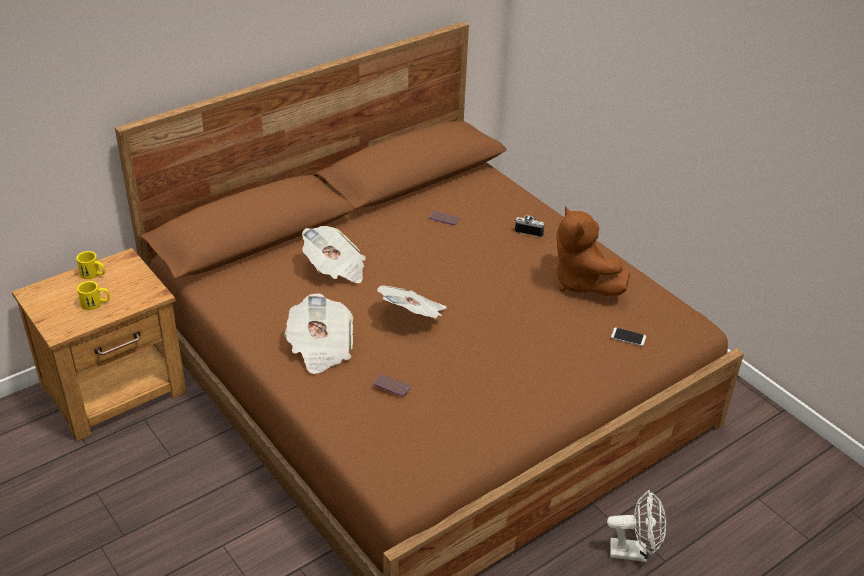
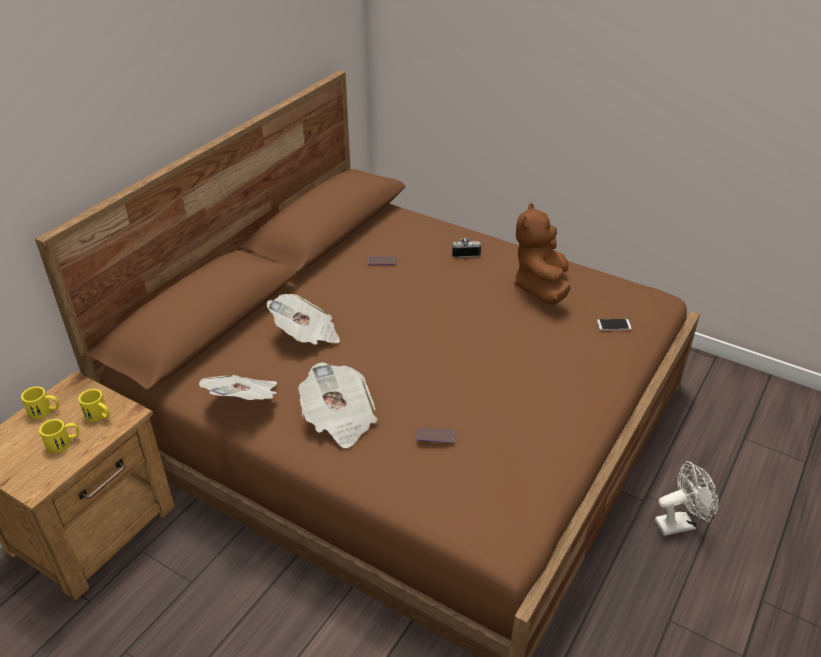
camera: 20 degrees left, 0 degrees up
(132, 289) = (99, 415): none -> yellow mug
(413, 316) = (411, 360): newspaper -> newspaper (245, 401)
(581, 282) = (541, 287): brown plush toy -> brown plush toy turned 60 degrees clockwise

